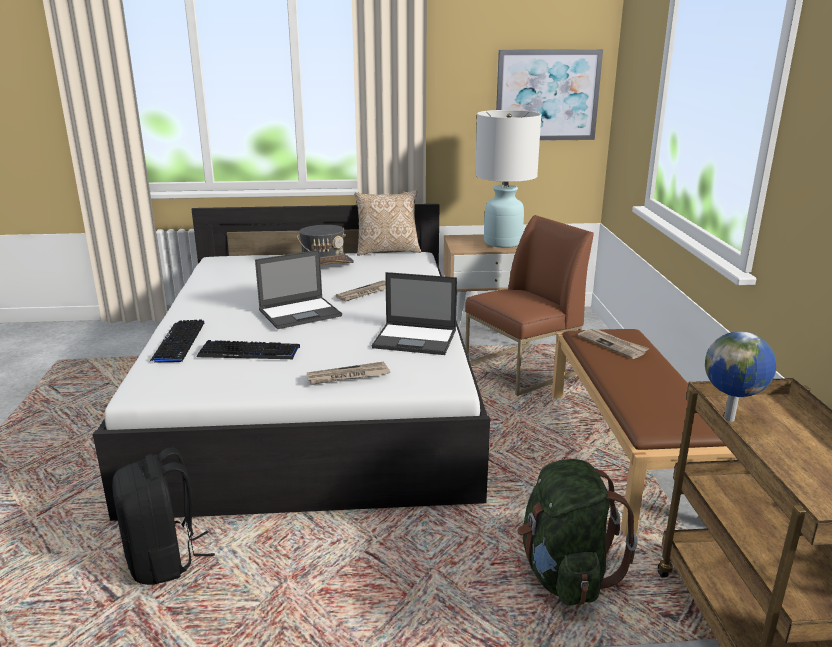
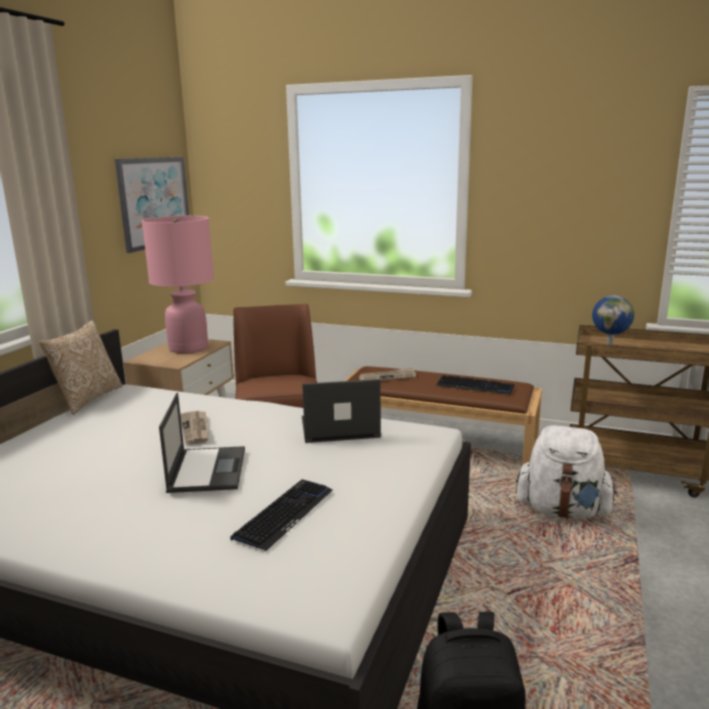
camera: 65 degrees left, 5 degrees down
(179, 342) = (198, 562): keyboard -> keyboard (475, 386)
(323, 264) = (69, 435): grey hat -> none
(347, 376) = (393, 470): newspaper -> none
(416, 339) = (338, 428): laptop -> laptop turned 135 degrees counterclockwise
(503, 242) = (188, 348): white table lamp -> pink table lamp
(565, 574) = (562, 511): green backpack -> white backpack

